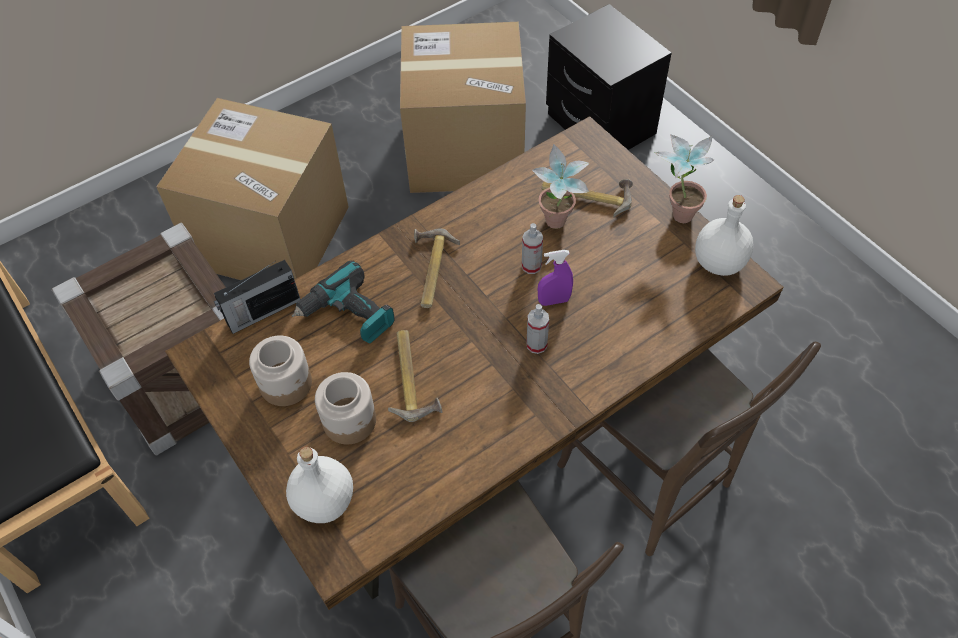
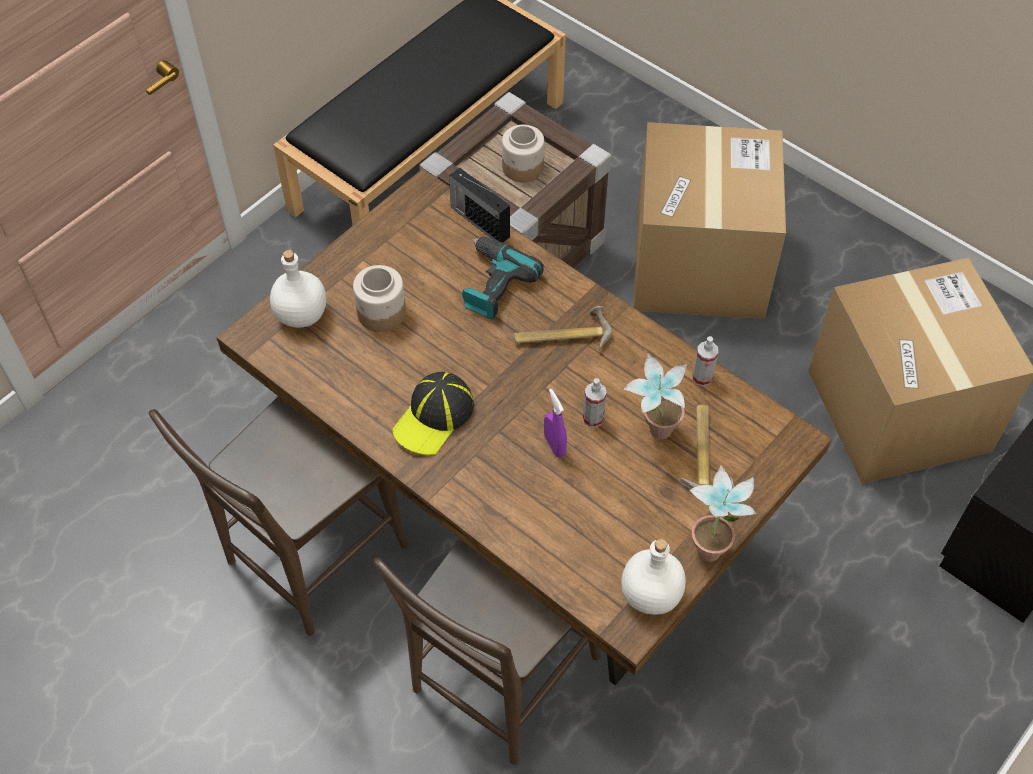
camera: 75 degrees right, 0 degrees up
(286, 383) = (408, 259): jar -> jar (523, 167)
(413, 377) = (436, 348): hammer -> none
(497, 393) = (434, 417): none -> cap
(536, 345) = (497, 439): spray bottle -> spray bottle (702, 377)

